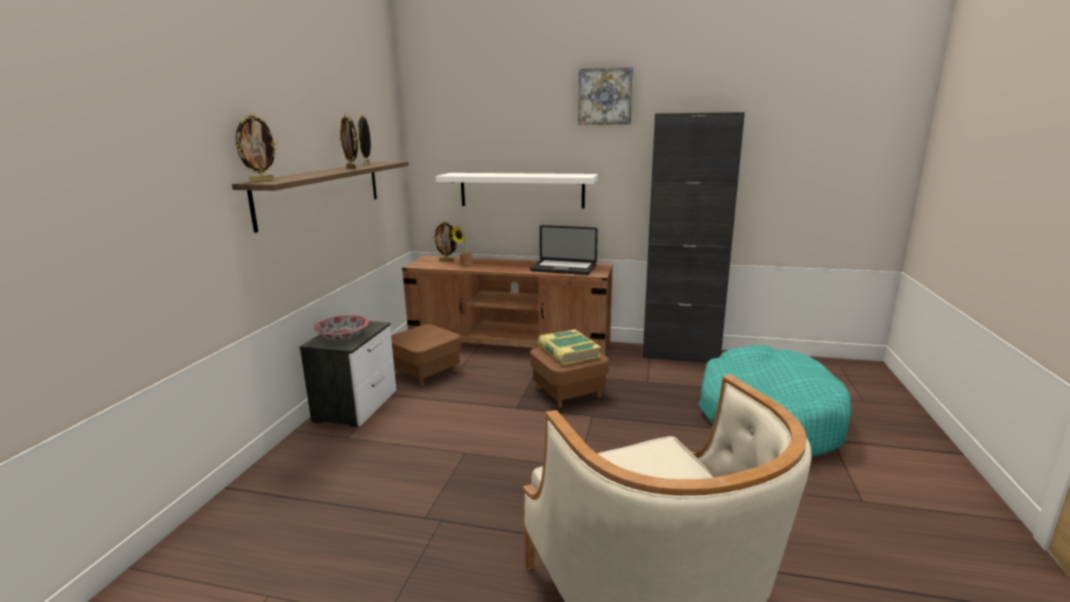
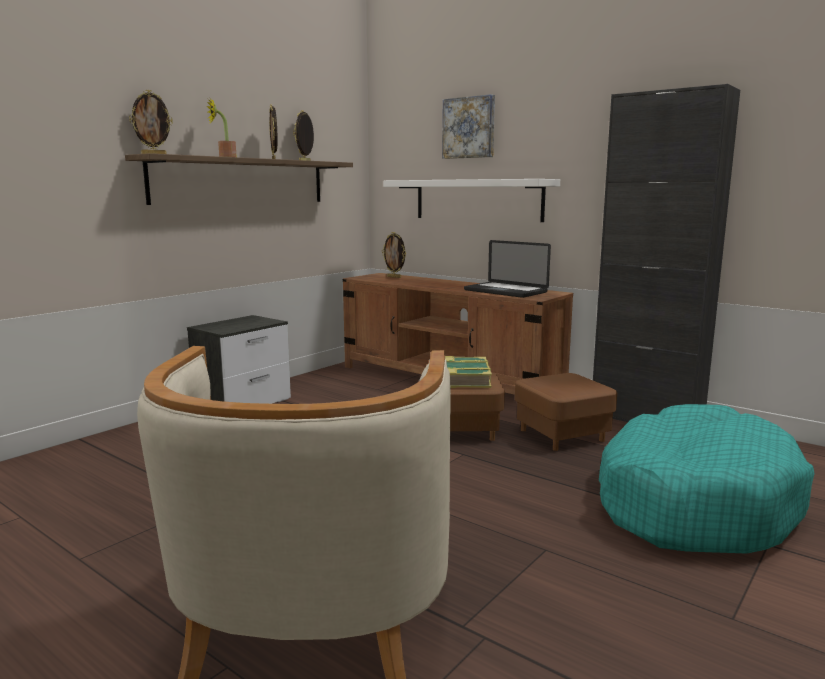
camera: 25 degrees right, 5 degrees down
(343, 337) = (230, 325): bowl -> none
(425, 372) = (335, 389): brown ottoman -> brown ottoman (562, 435)
(464, 265) = (405, 281): potted plant -> potted plant (224, 157)
(605, 96) = (571, 83): picture -> picture (469, 128)

